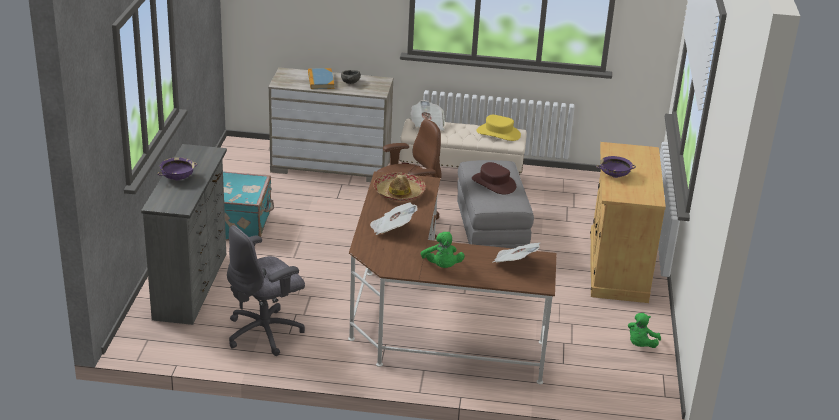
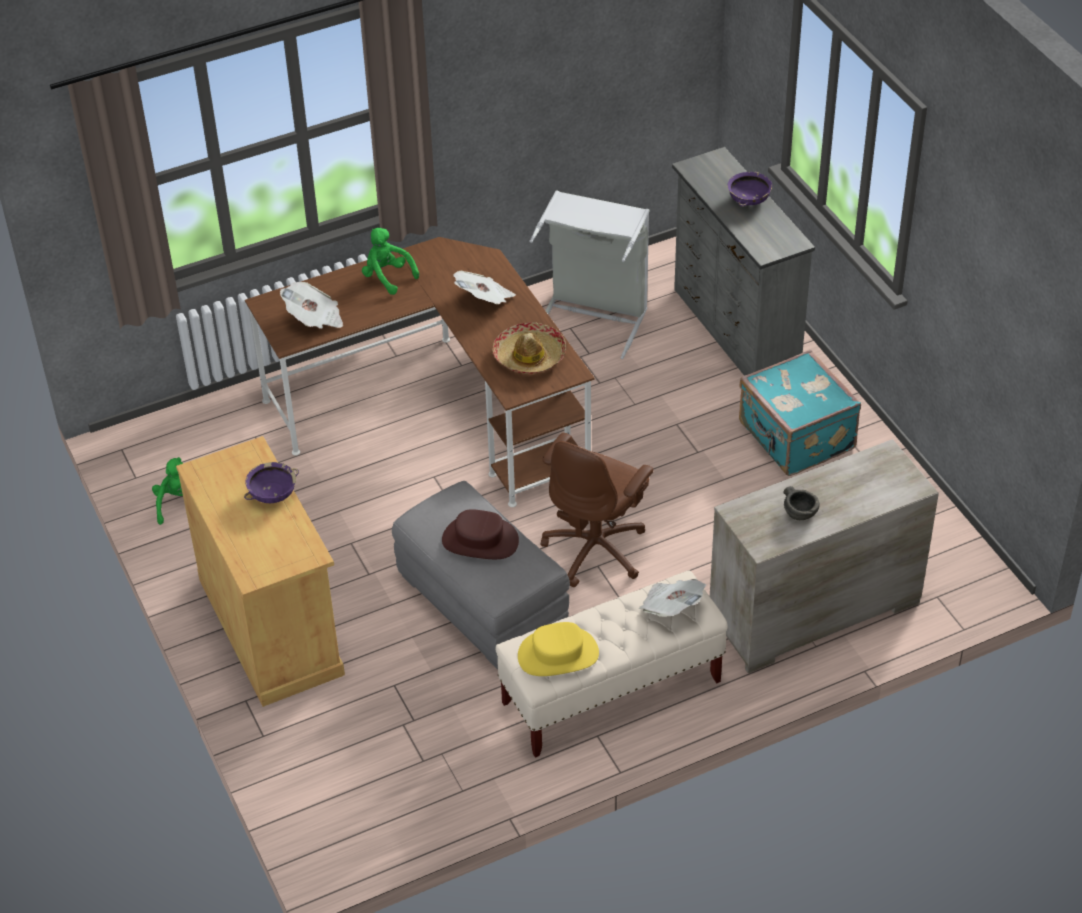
camera: 150 degrees right, 15 degrees up
(265, 333) = (594, 317): grey office chair -> grey laundry basket
(320, 80) = (843, 493): book -> none

